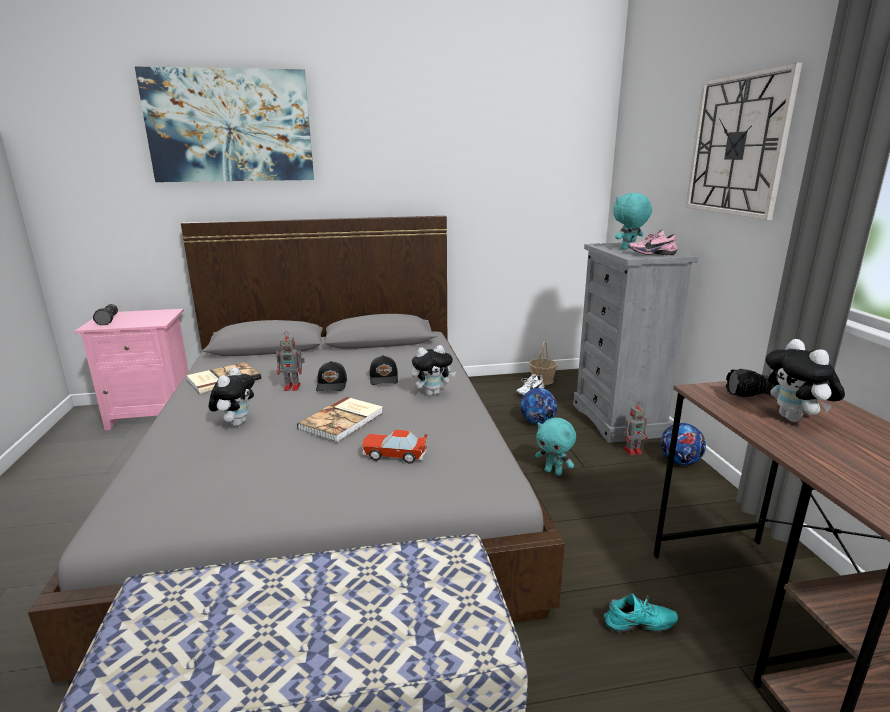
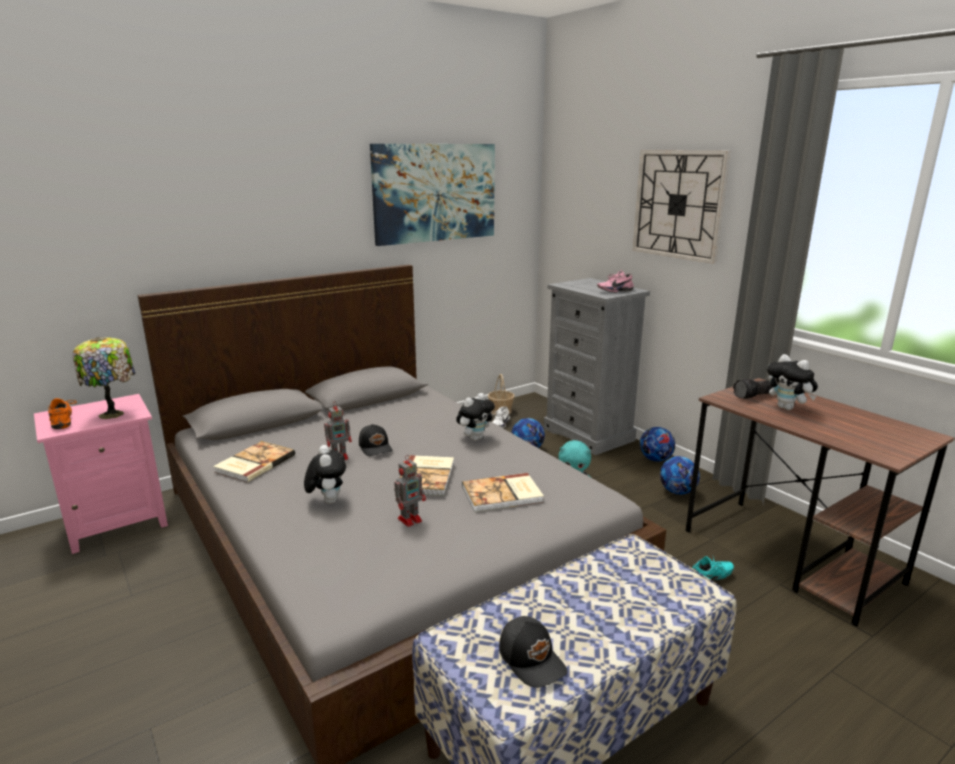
camera: 25 degrees left, 0 degrees up
(109, 320) = (64, 421): flashlight -> orange shoe
(145, 320) = (113, 414): none -> table lamp
(230, 126) = (188, 184): picture -> picture (435, 193)
(384, 378) = (417, 432): black cap -> black cap (532, 659)
(394, 455) = (503, 495): toy car -> book
(628, 248) = (589, 287): turquoise plush toy -> none
(633, 451) = (617, 458): toy robot -> toy robot (410, 519)
(679, 505) = (677, 492): none -> football

